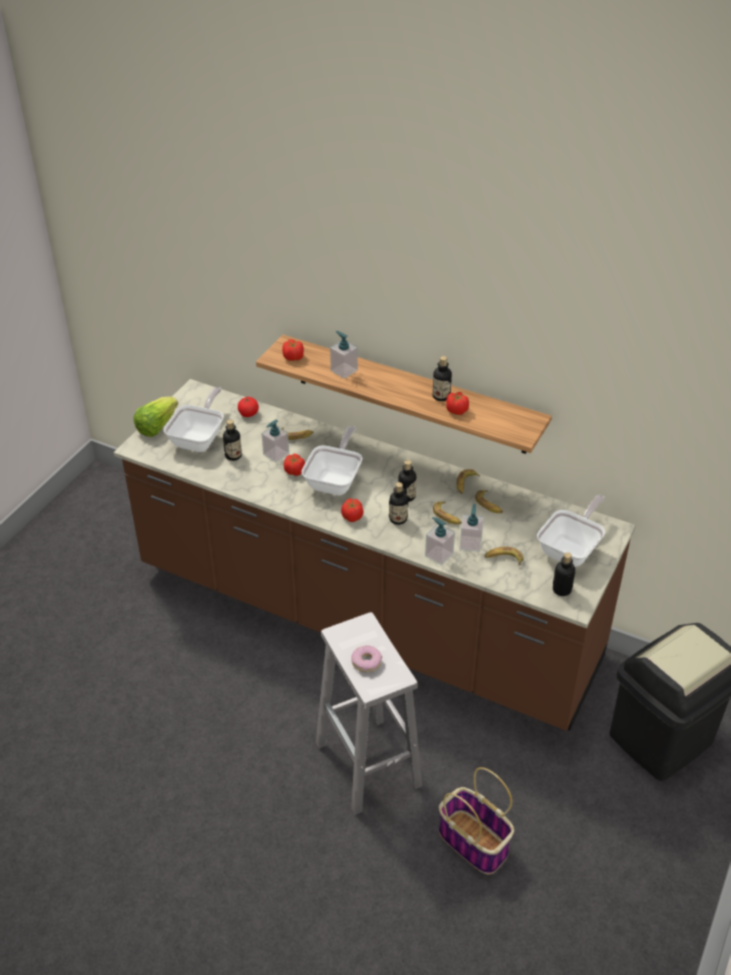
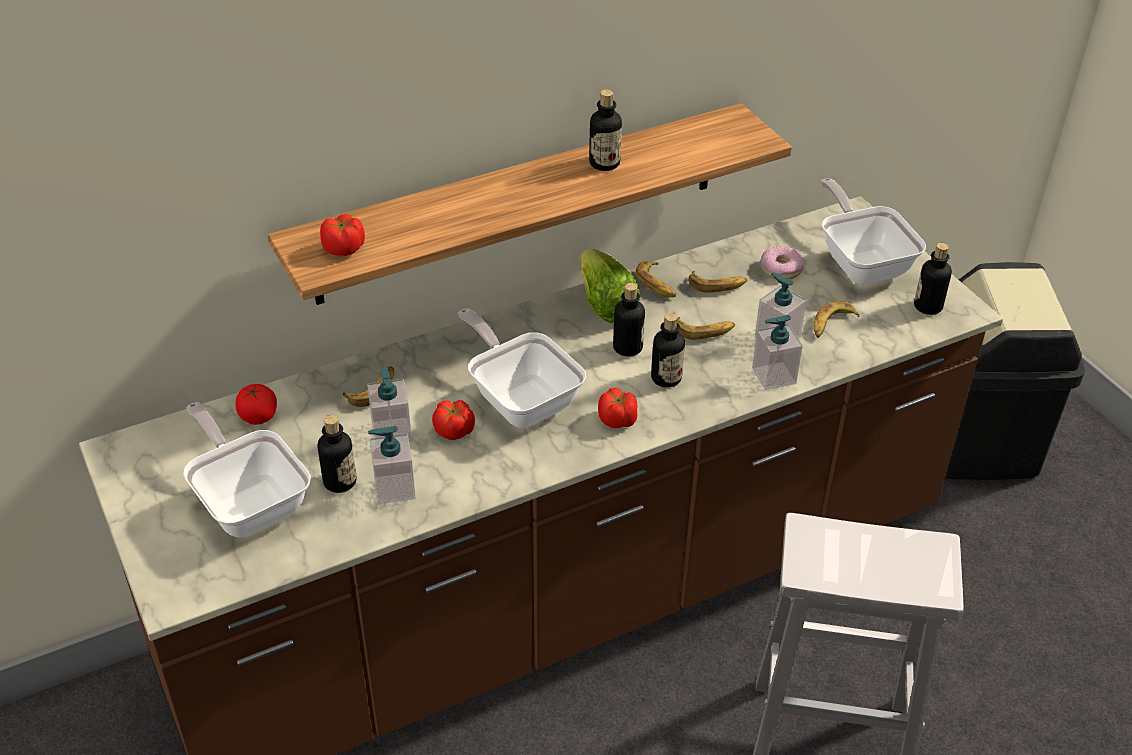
camera: 55 degrees left, 0 degrees up
(157, 426) = (151, 542): lettuce -> lettuce (605, 304)
(344, 370) = (440, 217): soap dispenser -> soap dispenser (394, 488)
(366, 662) = (884, 568): donut -> donut (781, 269)
(456, 410) = (650, 165): tomato -> none
(474, 842) = (1027, 698): basket -> none

